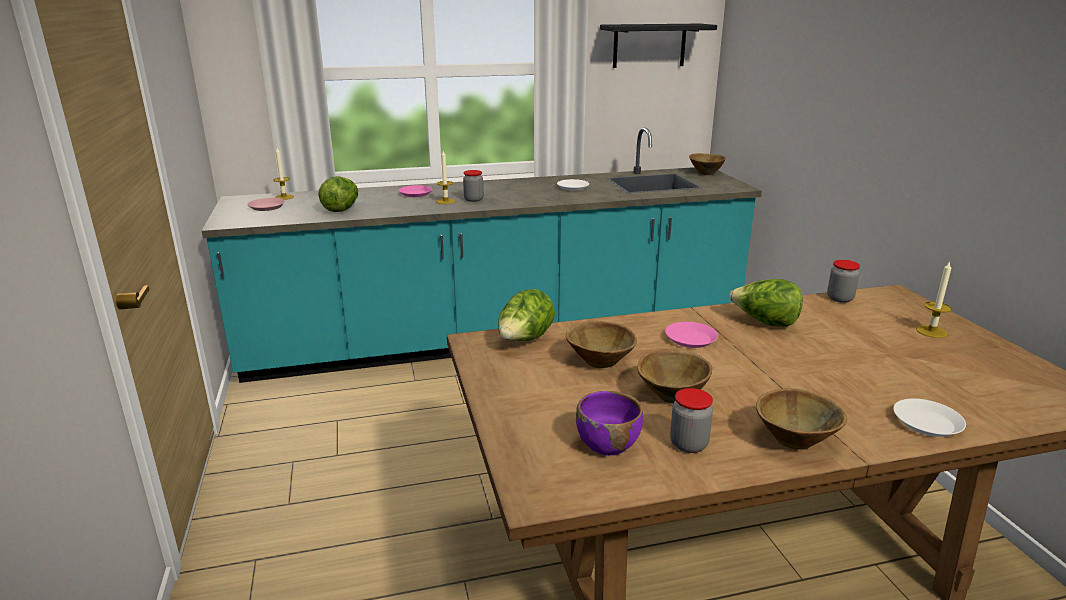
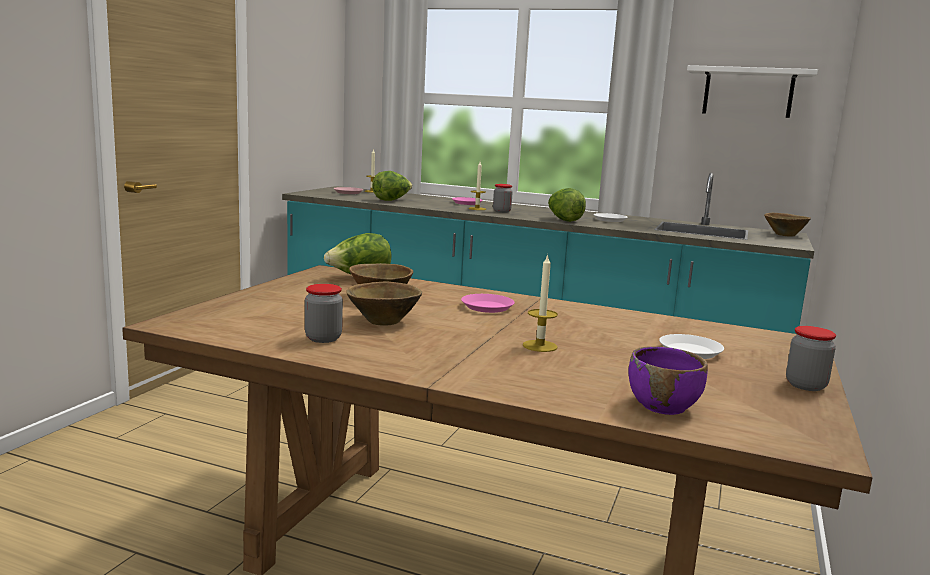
camera: 35 degrees right, 10 degrees down
(608, 444) = (272, 322): purple bowl -> purple bowl (663, 406)
(649, 45) = (748, 92): black shelf -> white shelf
(764, 322) = (584, 317): lettuce -> lettuce (563, 220)
(794, 440) = (406, 361): brown bowl -> none
(840, 298) = (715, 327): jar -> jar (805, 385)
(926, 422) = (558, 392): white plate -> white plate (690, 351)
(931, 331) = (757, 364): candle -> candle (540, 346)

